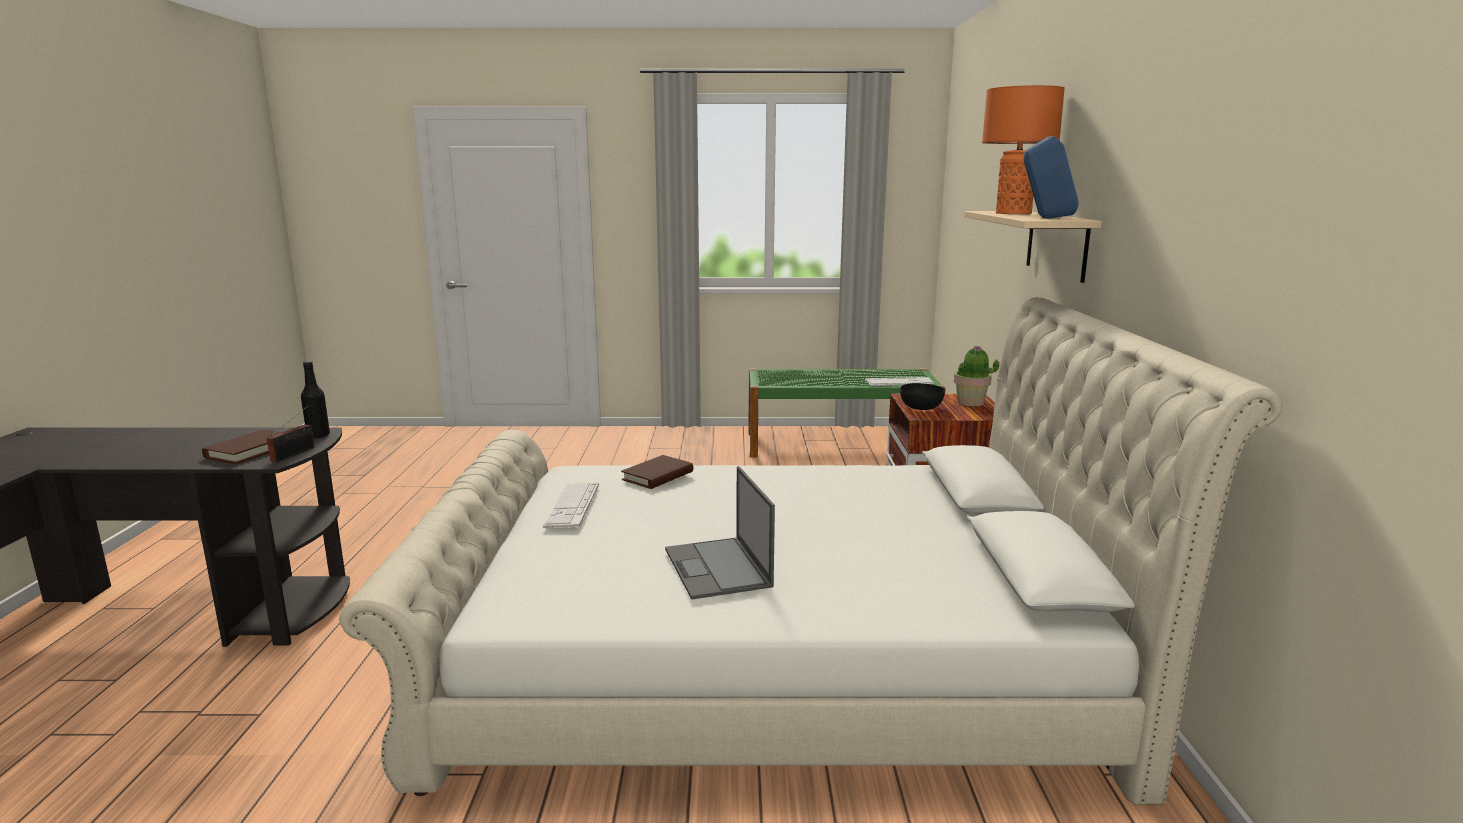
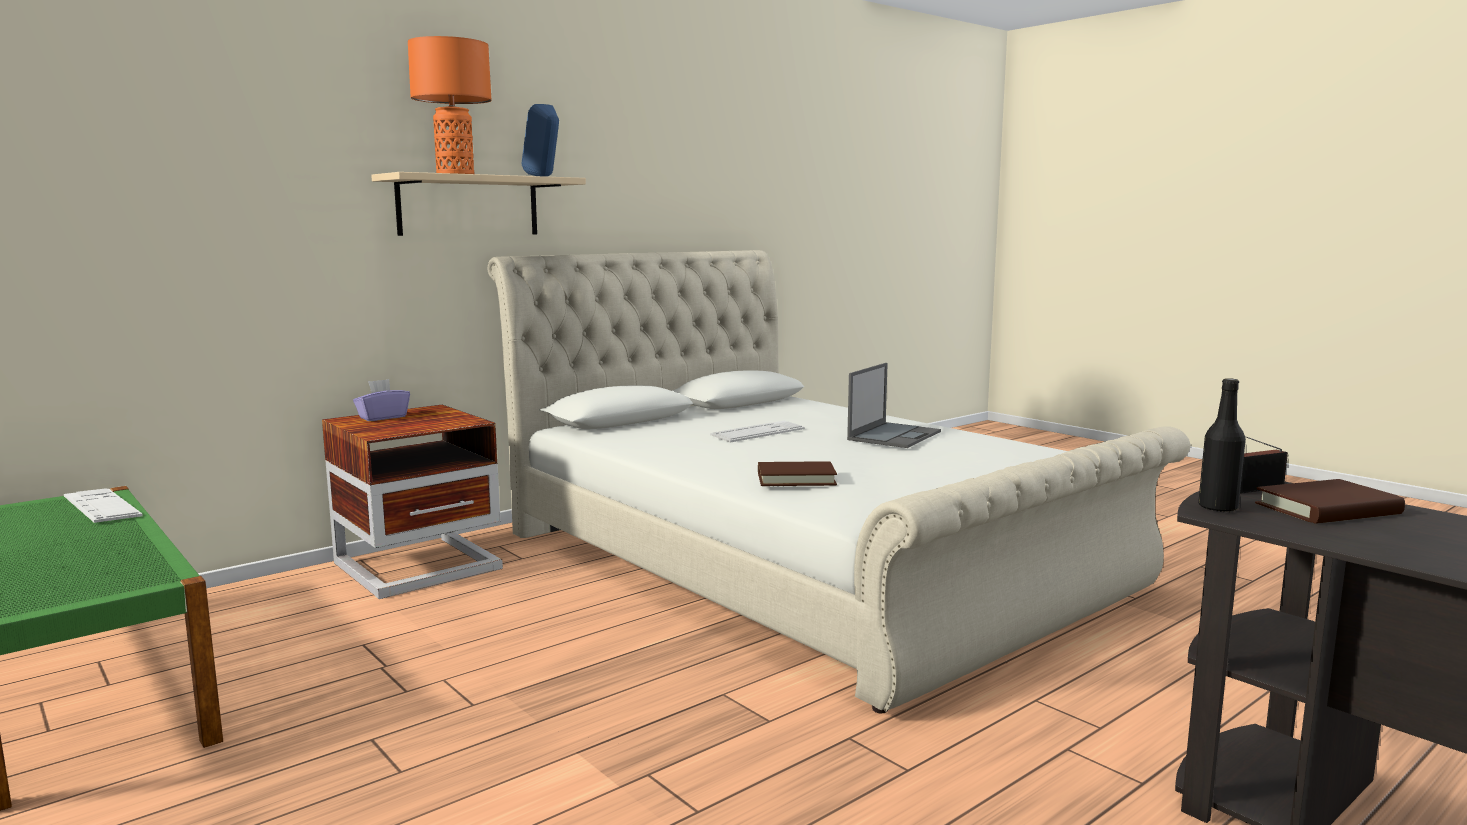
camera: 130 degrees left, 5 degrees down
(572, 505) = (923, 483): keyboard -> keyboard (758, 432)
(920, 407) = (431, 425): black bowl -> none
(970, 403) = (382, 417): potted plant -> purple tissue box

